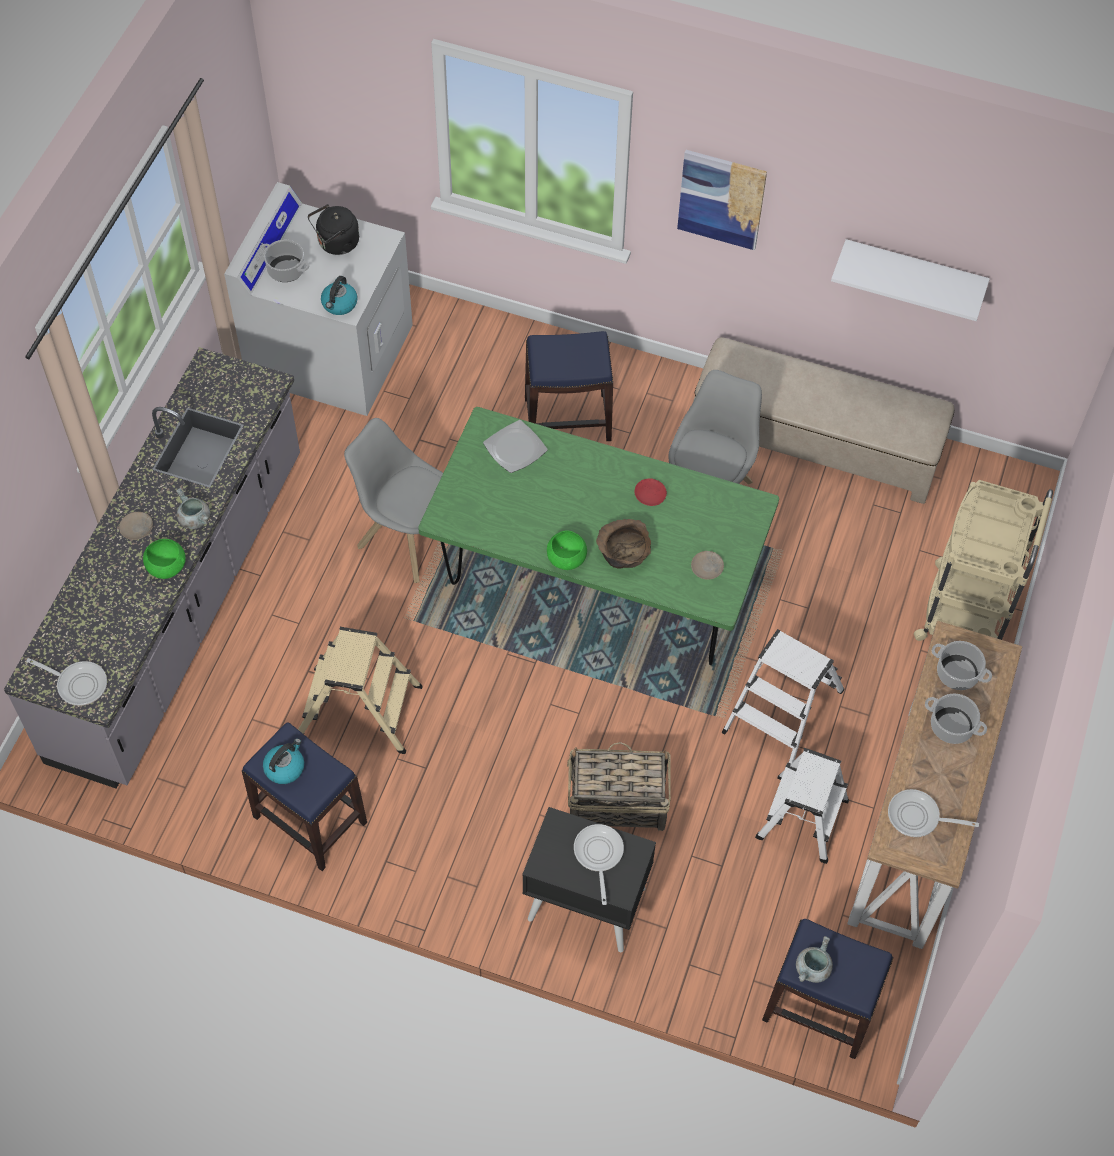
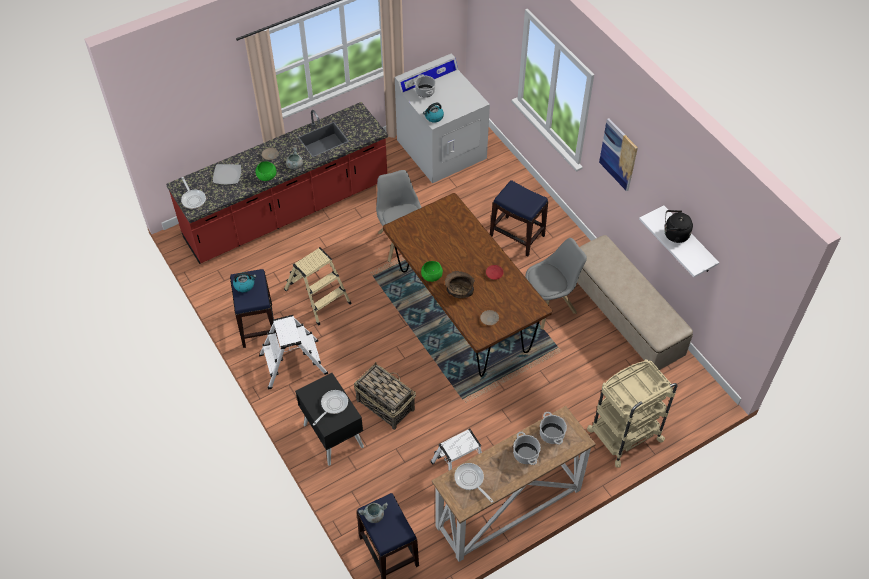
camera: 40 degrees right, 5 degrees down
(181, 607) = (287, 212): grey counter -> red counter
(336, 244) = (456, 93): black kettle -> black kettle (674, 235)
(515, 448) = (454, 219): plate -> plate (227, 175)
(594, 585) = (462, 310): green dining table -> brown dining table
(783, 710) = (495, 418): white step ladder -> white step ladder (293, 364)

